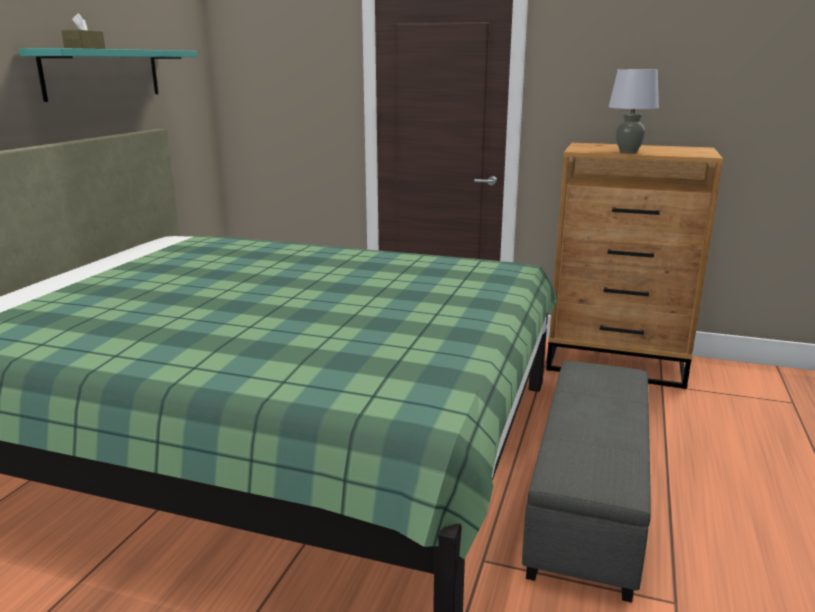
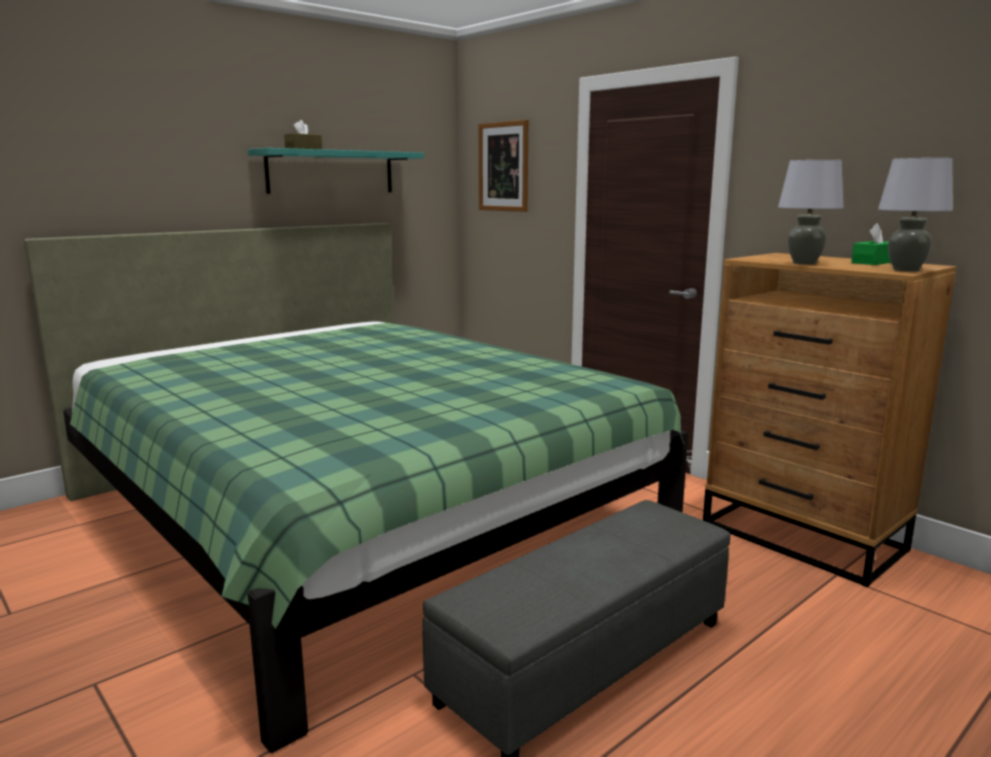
camera: 30 degrees right, 5 degrees down
(271, 65) = (503, 167): none -> picture
(663, 148) = (873, 262): none -> green tissue box
(704, 153) = (906, 270): none -> grey table lamp

